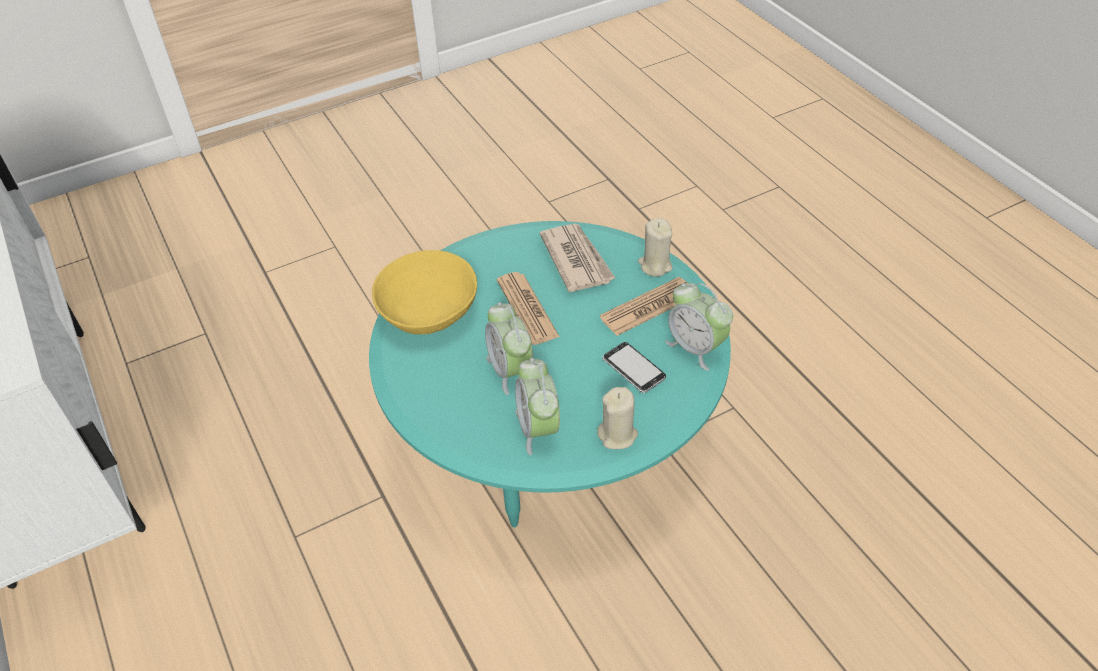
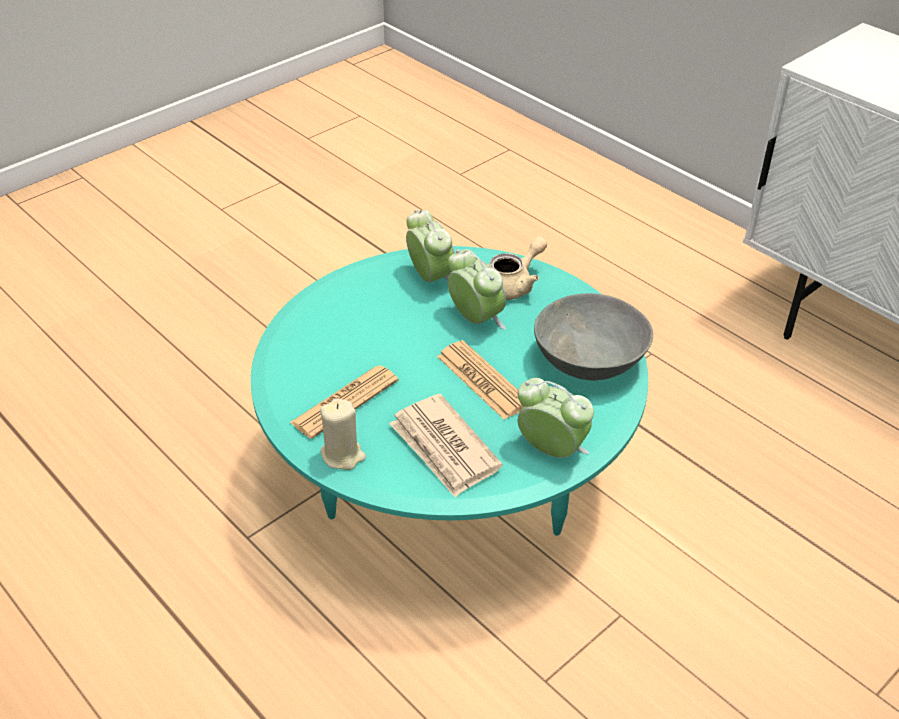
camera: 165 degrees right, 5 degrees down
(428, 312) = (590, 361): yellow bowl -> grey bowl
(457, 406) = (513, 285): none -> beige teapot
(617, 435) = (358, 284): beige candle -> none
(633, 369) = (352, 338): phone -> none
(696, 348) = (288, 366): alarm clock -> alarm clock (551, 451)

